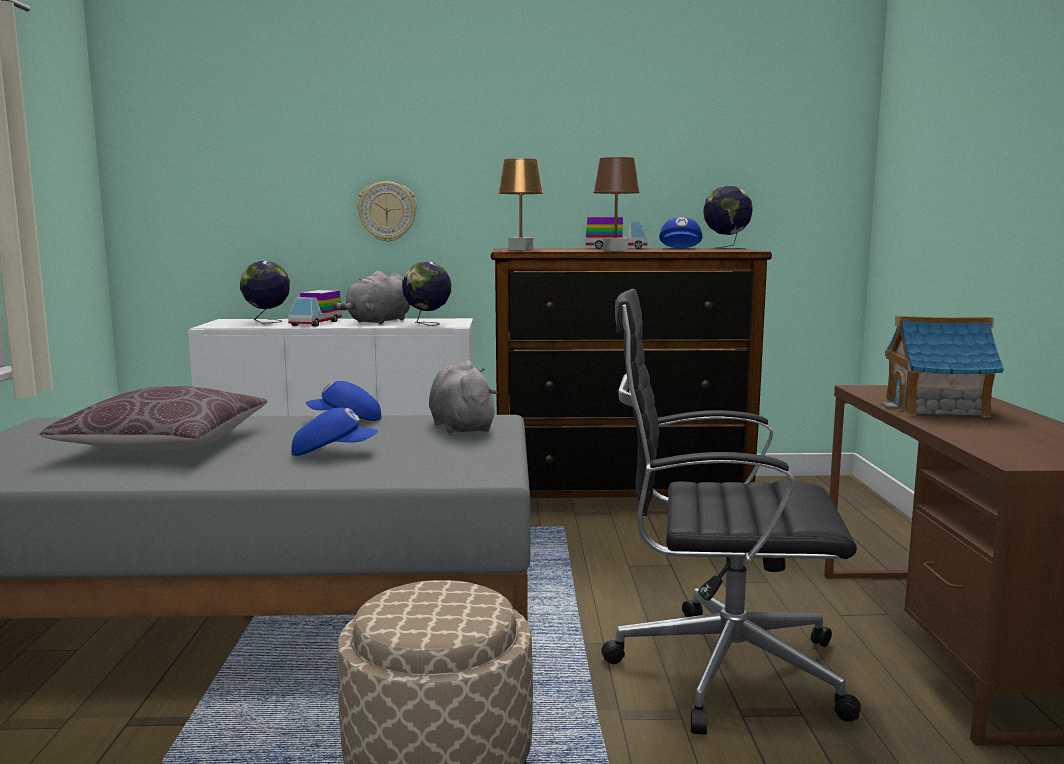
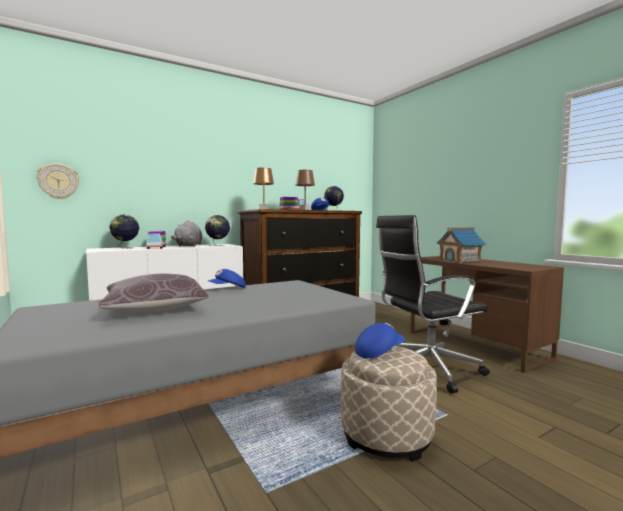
camera: 30 degrees left, 5 degrees down
(333, 453) = (259, 300): blue cap -> blue cap (379, 352)
(387, 211) = (185, 191): wall clock -> wall clock (58, 181)
(461, 427) = (288, 285): grey plush toy -> none

